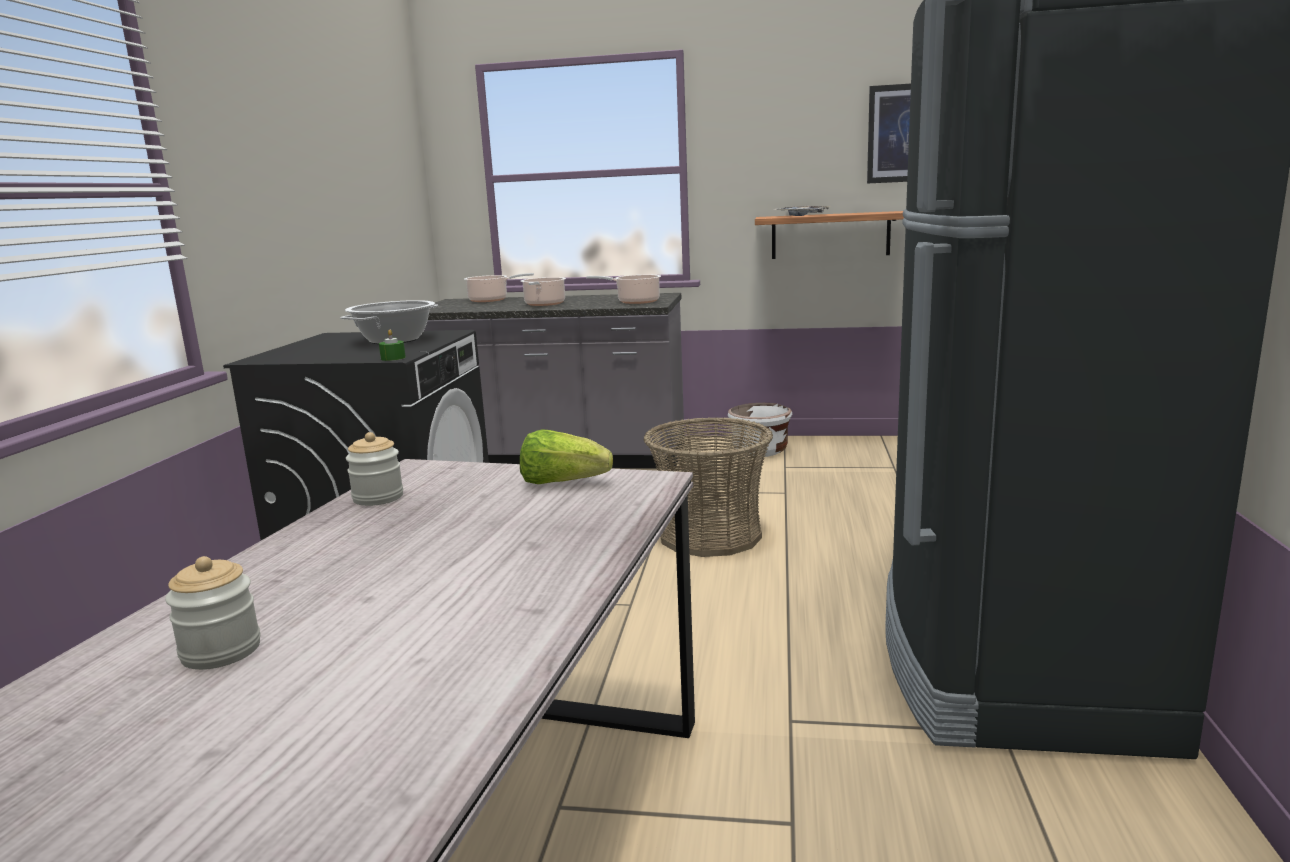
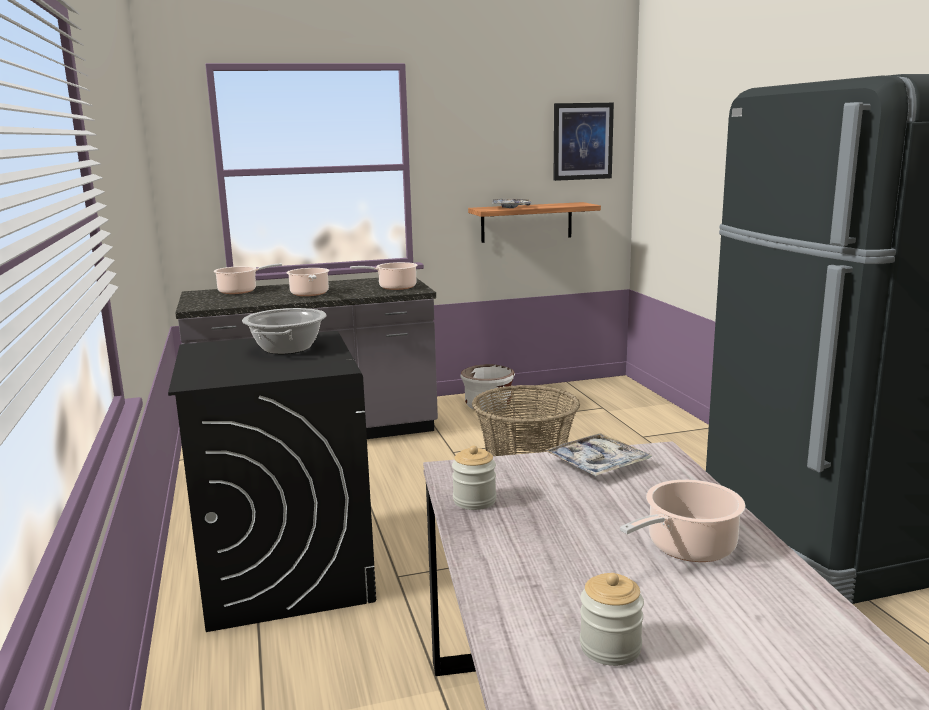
camera: 25 degrees left, 0 degrees up
(393, 358) = (339, 369): green candle -> none
(489, 576) = (687, 547): none -> cooking pot
(562, 483) = (597, 464): lettuce -> tray

